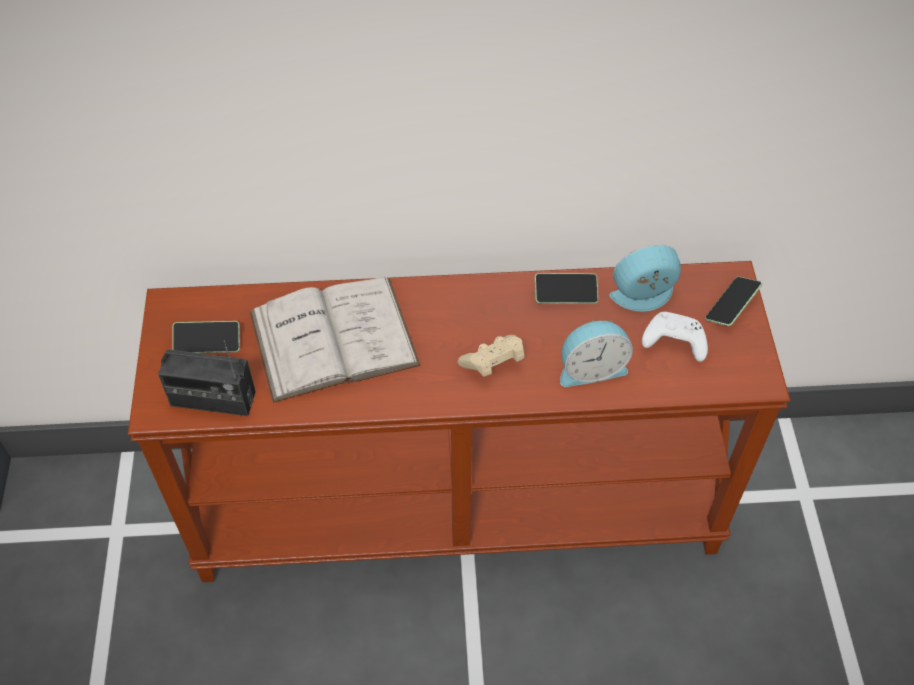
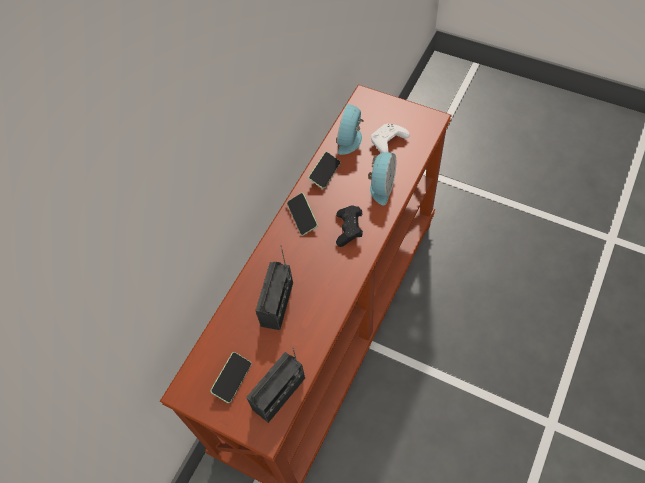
camera: 55 degrees left, 5 degrees up
(333, 338) = (277, 304): white book -> radio
(493, 363) = (349, 230): beige game controller -> black game controller
(731, 307) = (381, 107): phone -> phone (302, 217)

